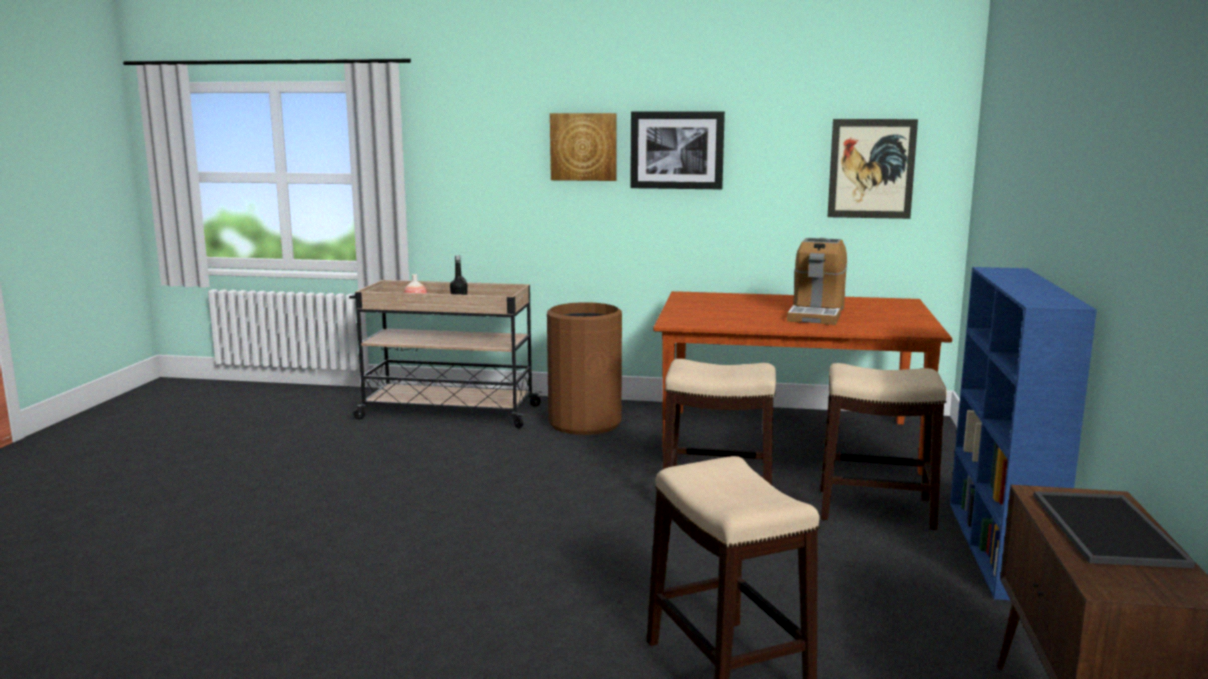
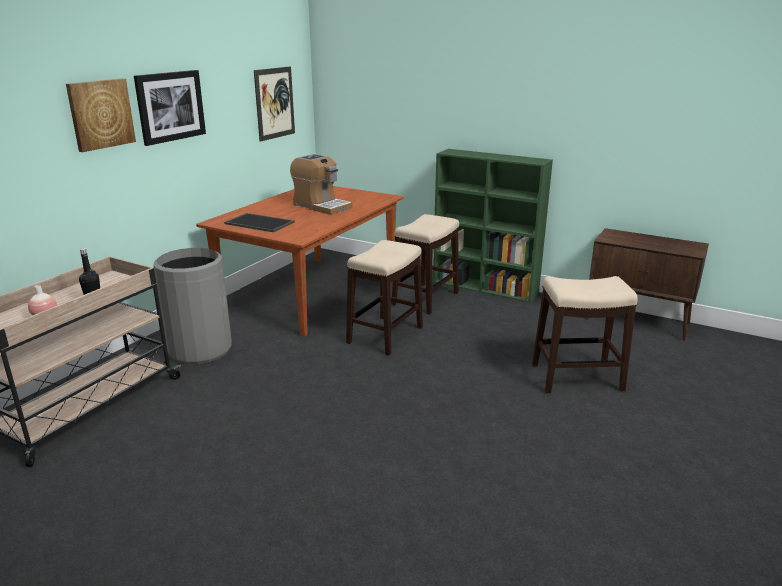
camera: 70 degrees left, 10 degrees up
(585, 423) = (200, 349): brown trash can -> grey trash can
(999, 550) = (485, 287): blue bookcase -> green bookcase
(1110, 530) = (643, 240): tray -> tray (260, 223)

